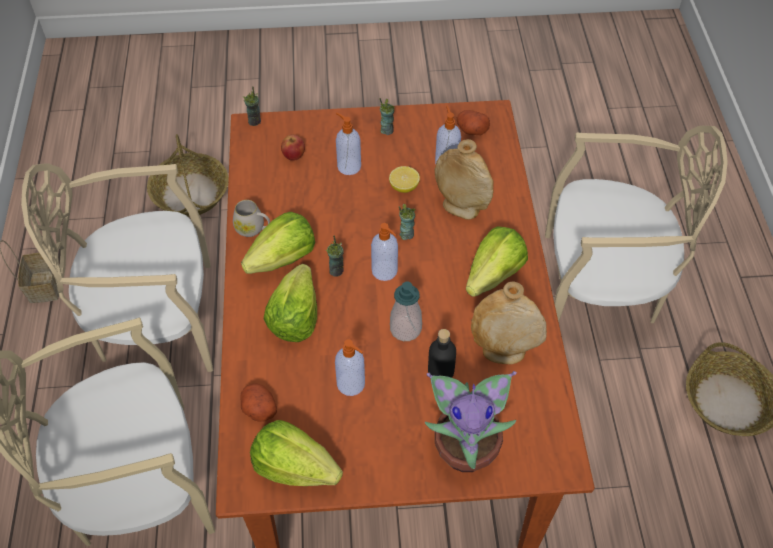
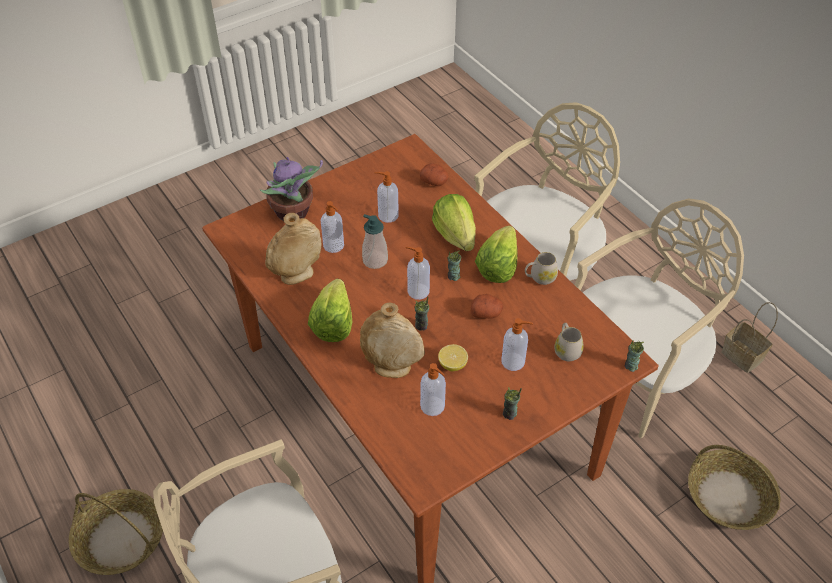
camera: 150 degrees right, 5 degrees down
(294, 156) = (566, 349): apple -> white mug
(295, 467) = (389, 165): lettuce -> none
(440, 371) = (334, 246): black bottle -> soap dispenser
(471, 130) = (432, 453): potato -> potato (486, 313)

